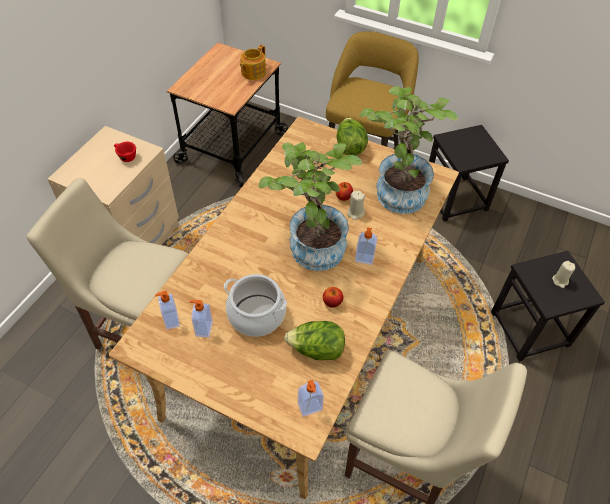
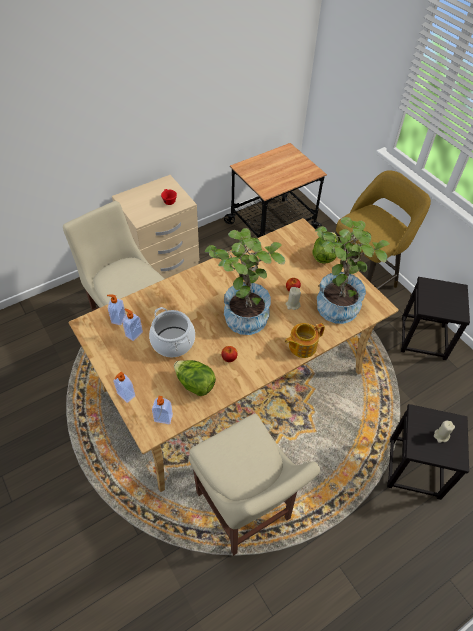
camera: 30 degrees right, 0 degrees up
(253, 73) = (300, 174): teapot -> teapot (301, 346)
(364, 259) = (274, 340): soap dispenser -> soap dispenser (125, 395)

